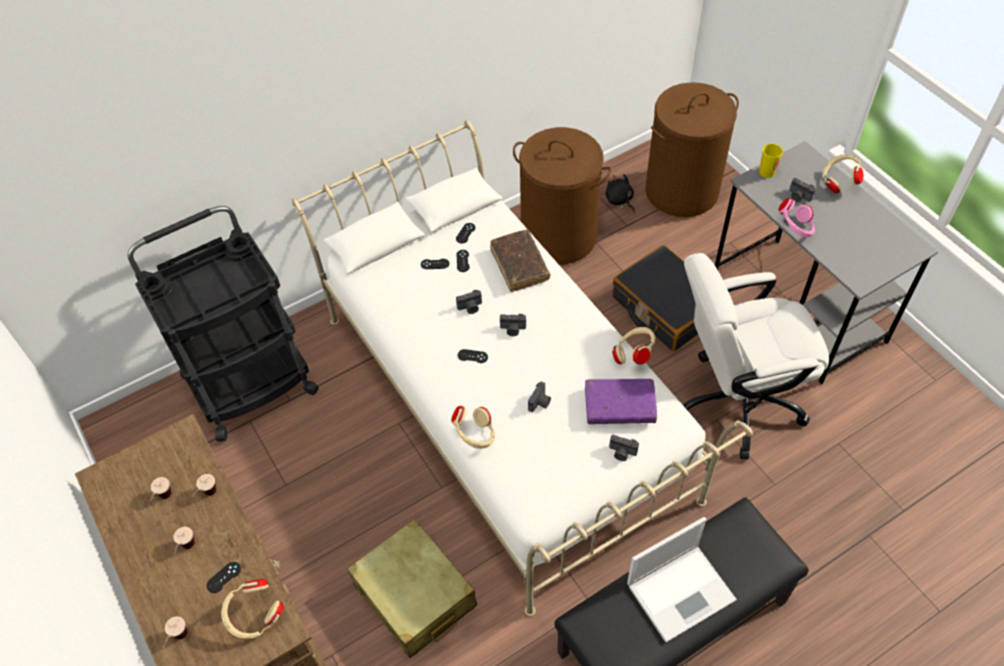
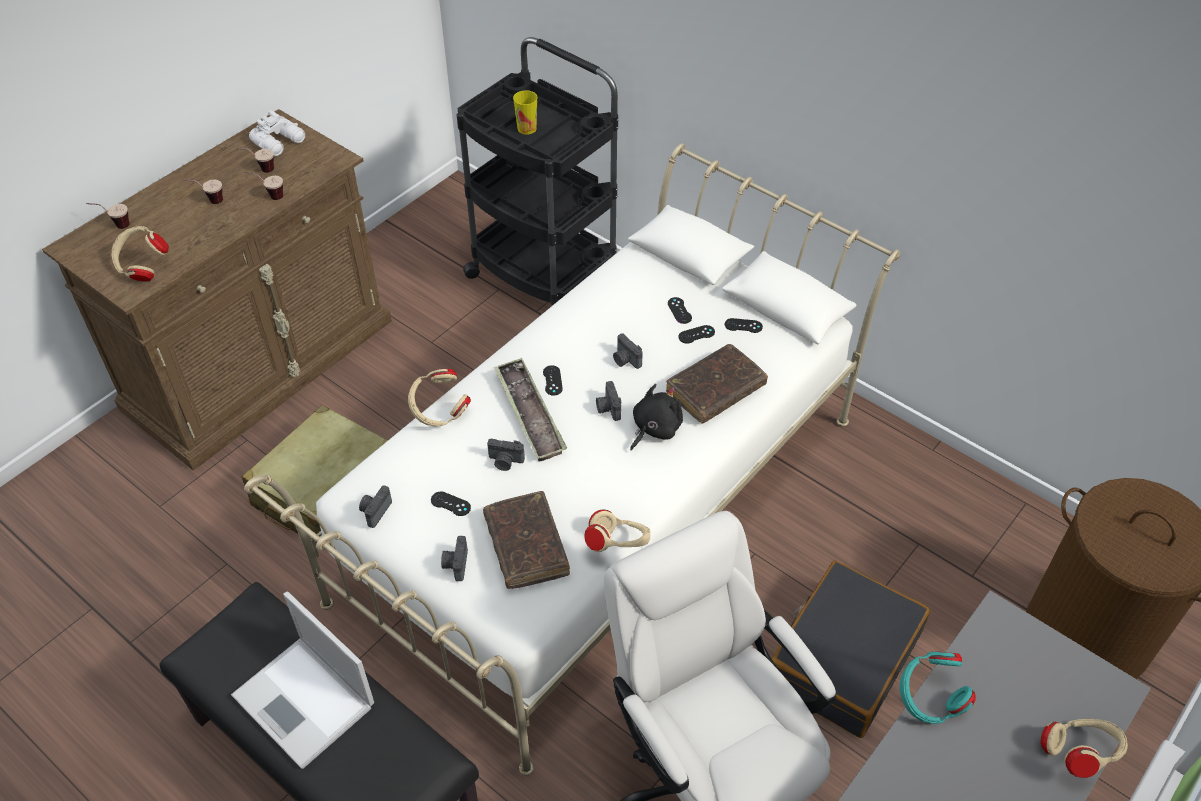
camera: 70 degrees right, 5 degrees down
(129, 478) = (280, 142): none -> white binoculars
(223, 577) = (183, 234): black game controller -> black game controller (450, 504)
(500, 377) = (529, 414): none -> tray
(559, 236) = (904, 498): brown laundry basket -> none
(619, 200) = (1015, 556): black plush toy -> black plush toy (654, 428)
(619, 406) = (526, 546): purple book -> brown book
(767, 172) = (1037, 639): cup -> cup (527, 128)
(795, 229) = (929, 699): pink headphones -> turquoise headphones
(798, 196) = (1006, 694): camera -> camera (375, 511)

